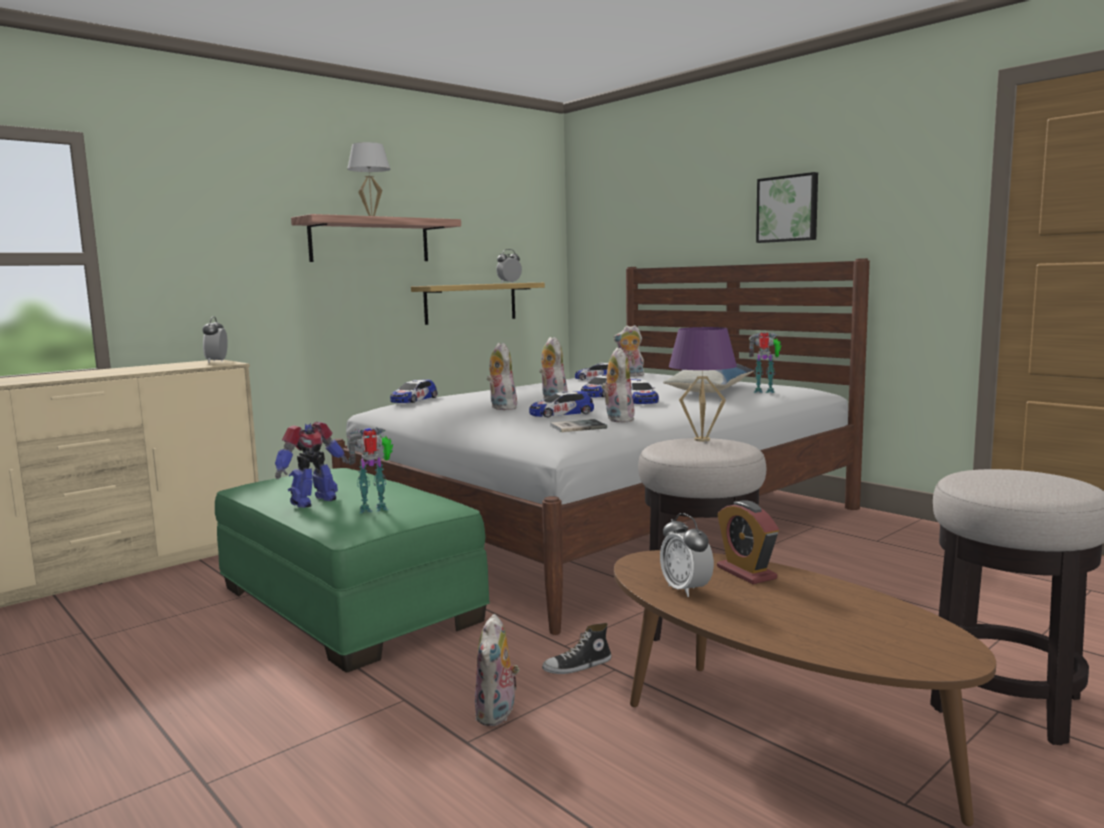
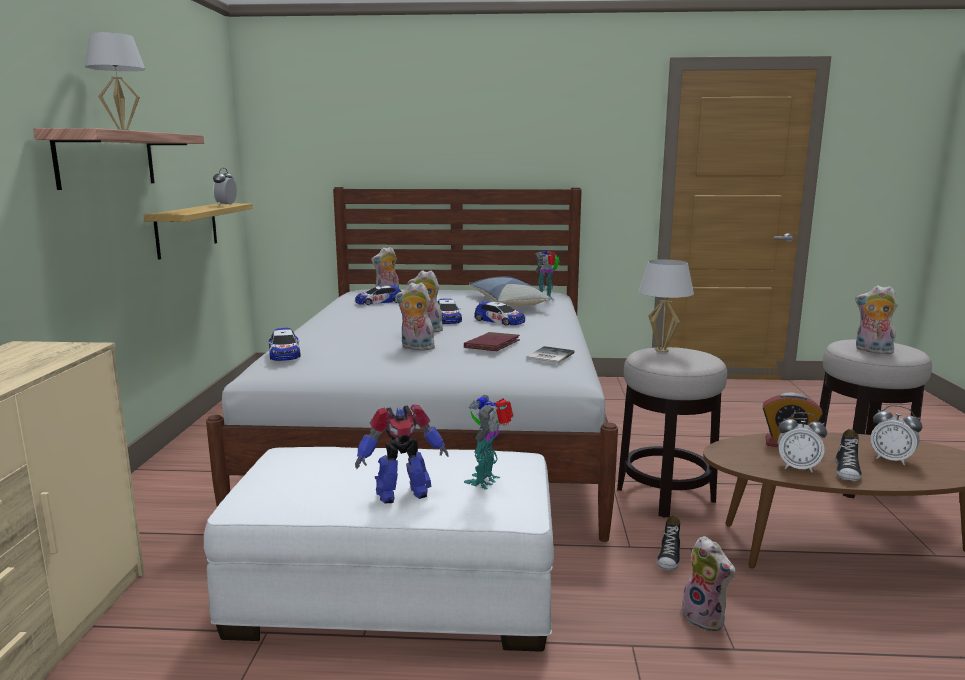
camera: 45 degrees left, 5 degrees up
(217, 361) = (41, 346): alarm clock -> alarm clock (891, 459)
(312, 501) = (401, 493): toy robot -> toy robot turned 75 degrees clockwise
(348, 603) = (396, 592): green ottoman -> white ottoman
(561, 413) = (492, 345): toy car -> red book
(617, 419) = (546, 343): plush toy -> plush toy (872, 351)
(702, 439) = (661, 350): purple table lamp -> white table lamp
(732, 609) = (847, 471): none -> shoe
(788, 208) = (505, 143): picture -> none

